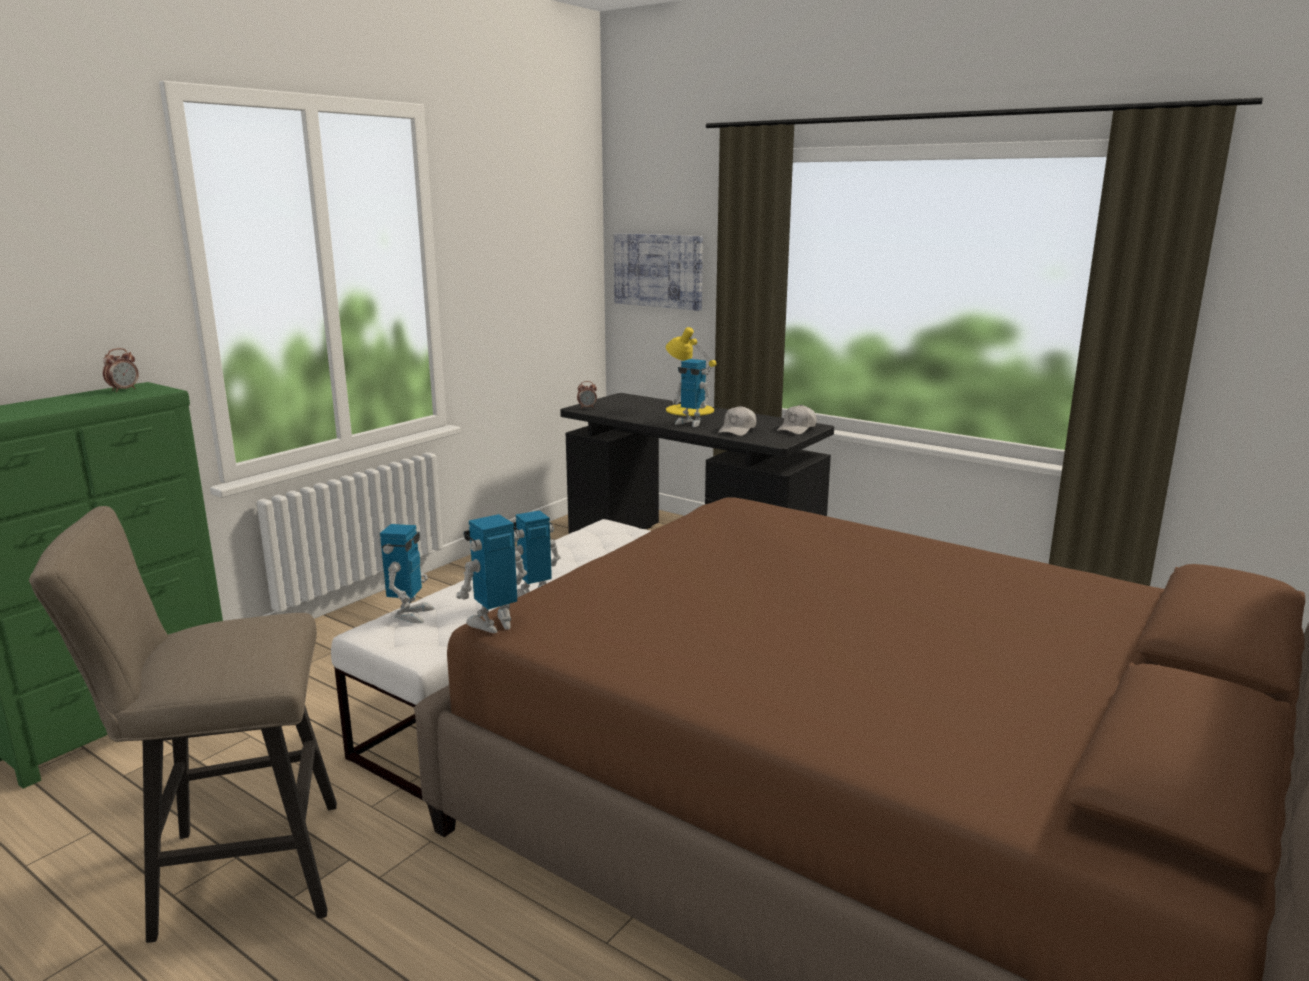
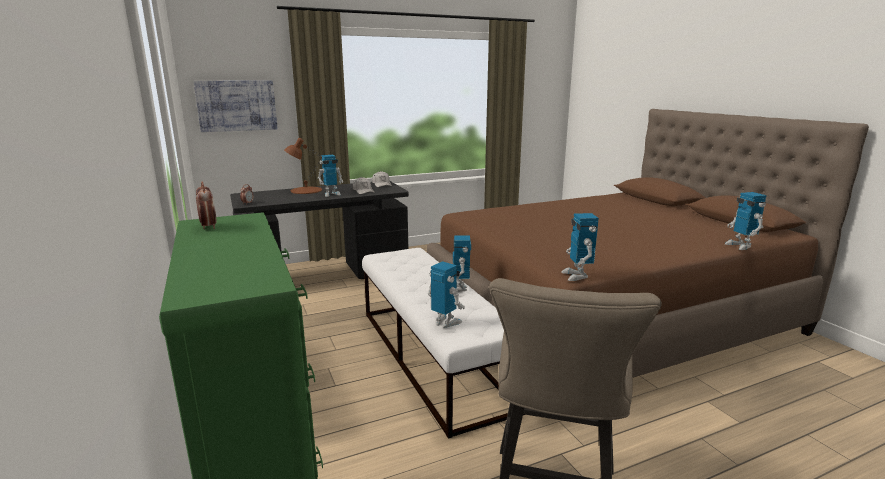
camera: 60 degrees left, 0 degrees up
(689, 410) = (305, 190): yellow table lamp -> brown table lamp
(892, 777) = (741, 246): none -> toy robot

